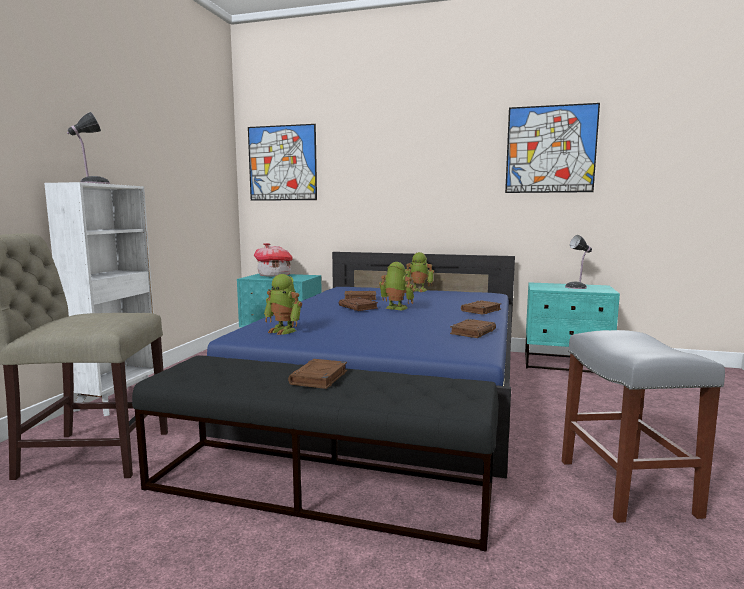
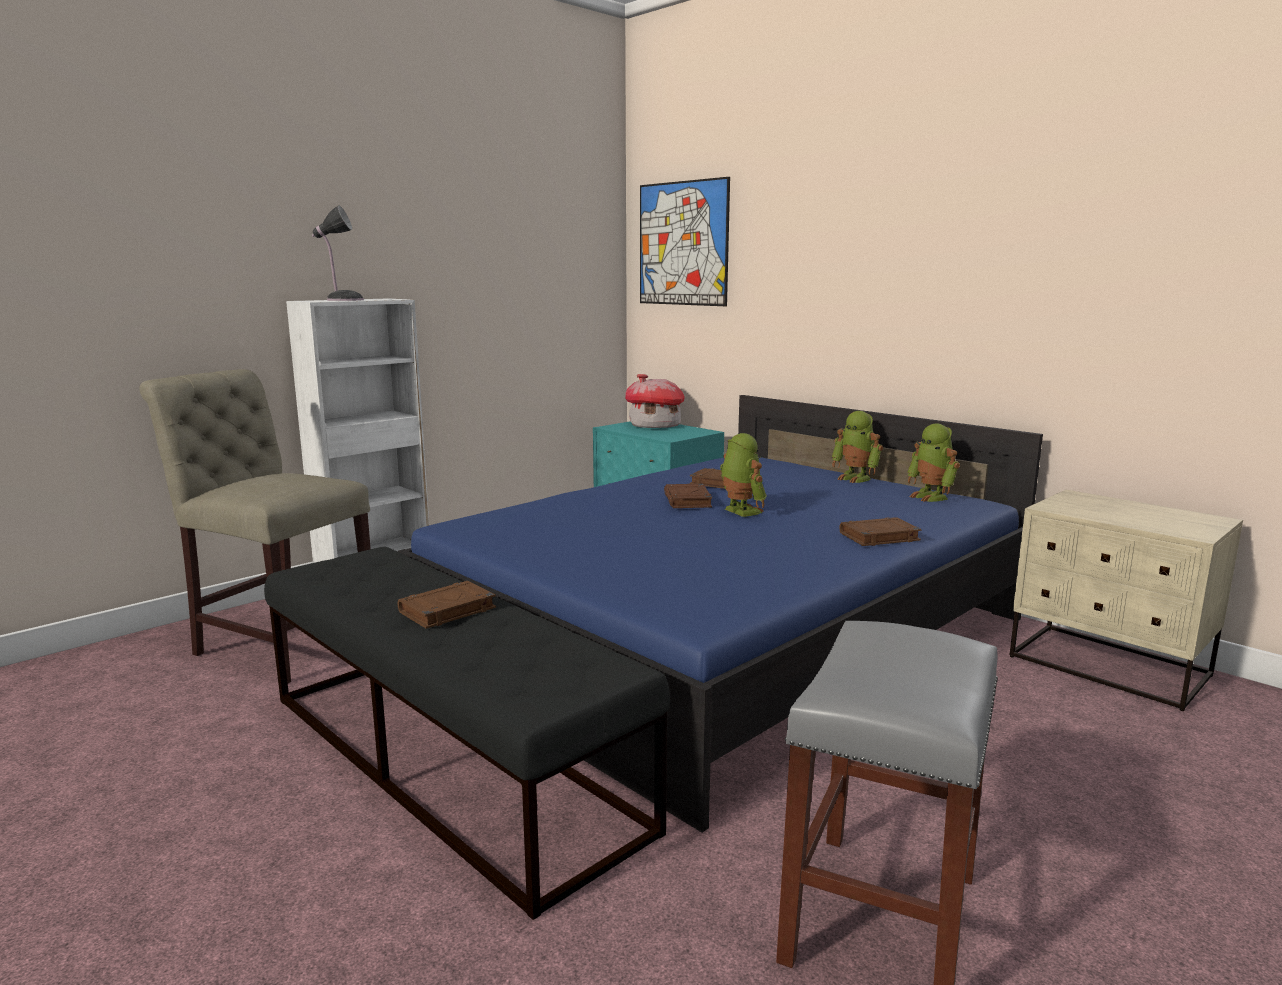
camera: 30 degrees right, 5 degrees up
(284, 330) = (517, 527): toy robot -> toy robot (931, 497)
(473, 332) = (776, 578): brown book -> none
(550, 149) = (1139, 217): picture -> none
(566, 364) = (1109, 667): turquoise nightstand -> beige nightstand
(577, 287) = (1145, 515): table lamp -> none

